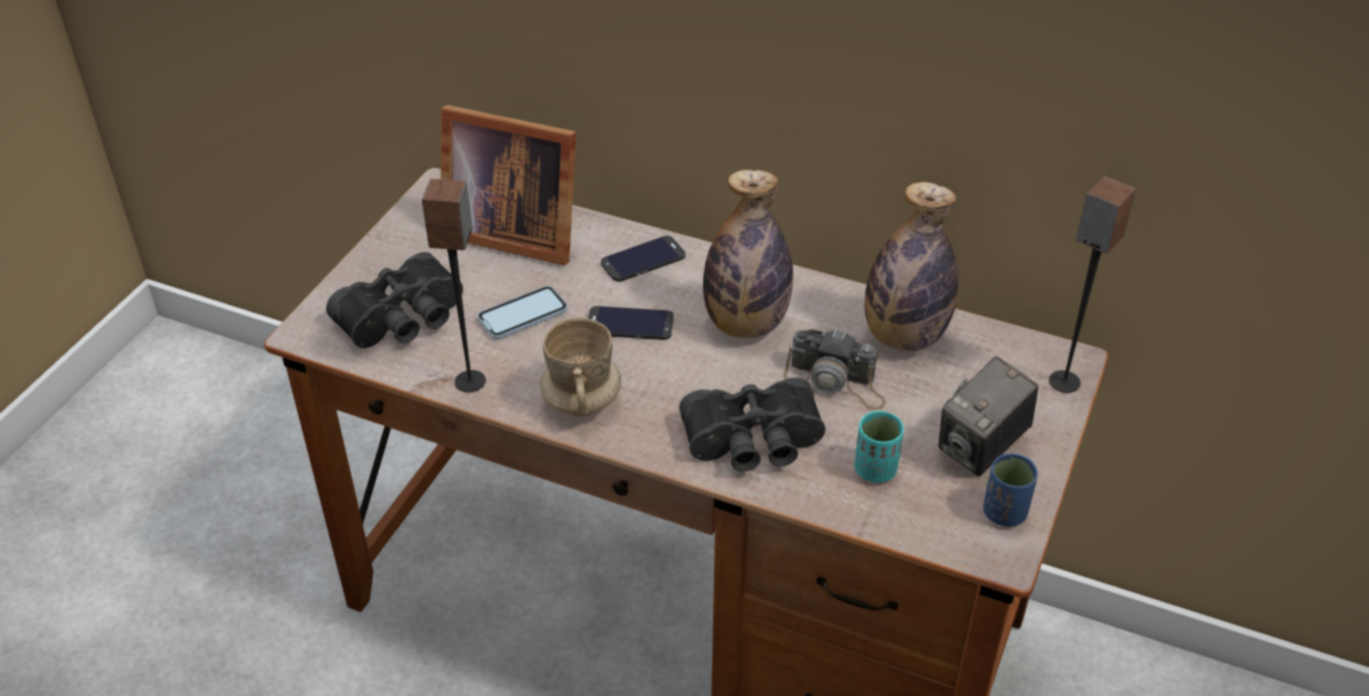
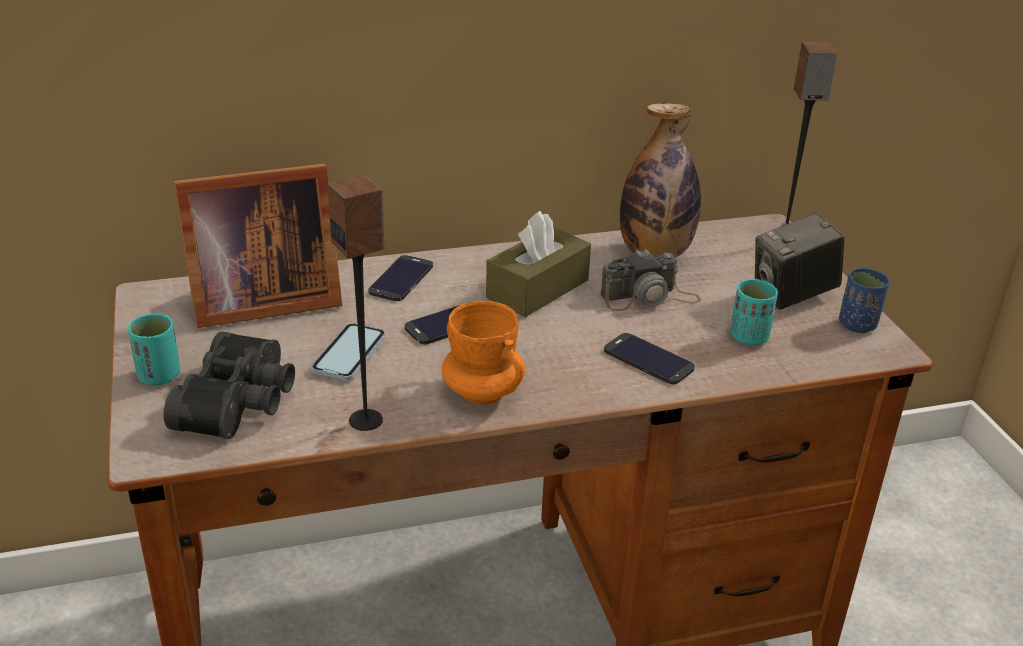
camera: 40 degrees left, 10 degrees down
(375, 268) = (159, 376): none -> turquoise cup
(582, 402) = (483, 392): beige mug -> orange mug
(745, 324) = (537, 289): bottle -> brown tissue box
(754, 443) = (648, 359): black binoculars -> phone
(981, 448) = (792, 295): camera -> camera turned 60 degrees clockwise

